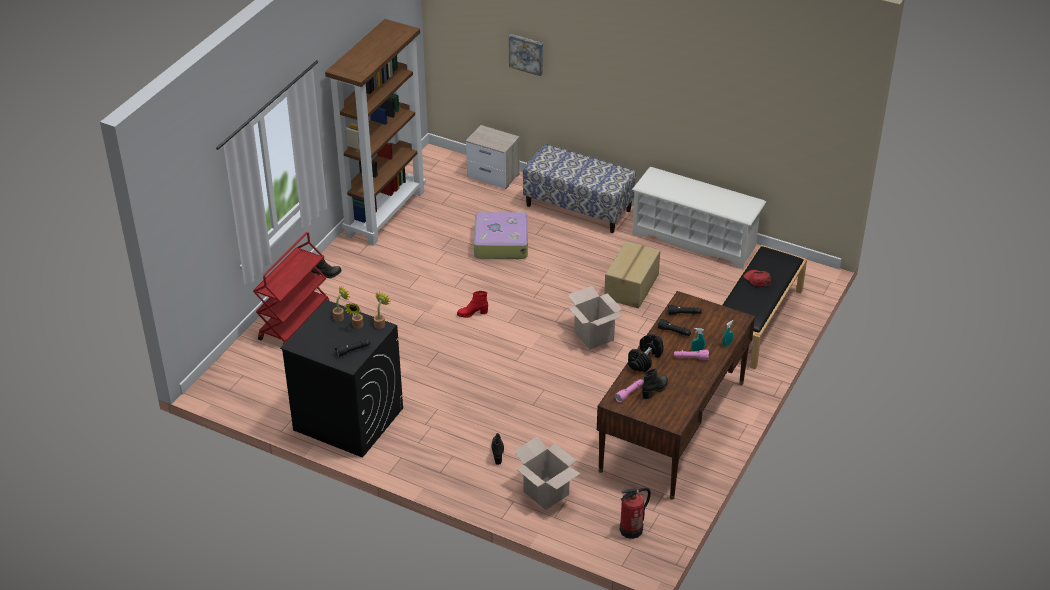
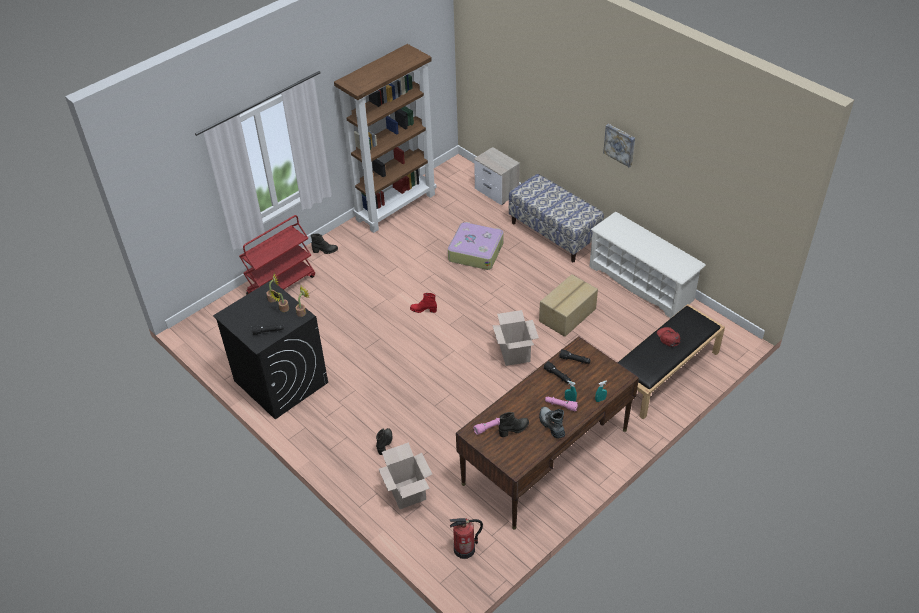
camera: 20 degrees right, 5 degrees up
(526, 54) = (527, 93): picture -> picture (620, 144)
(645, 359) = (519, 397): black dumbbell -> none
(690, 377) = (551, 425): none -> boot

